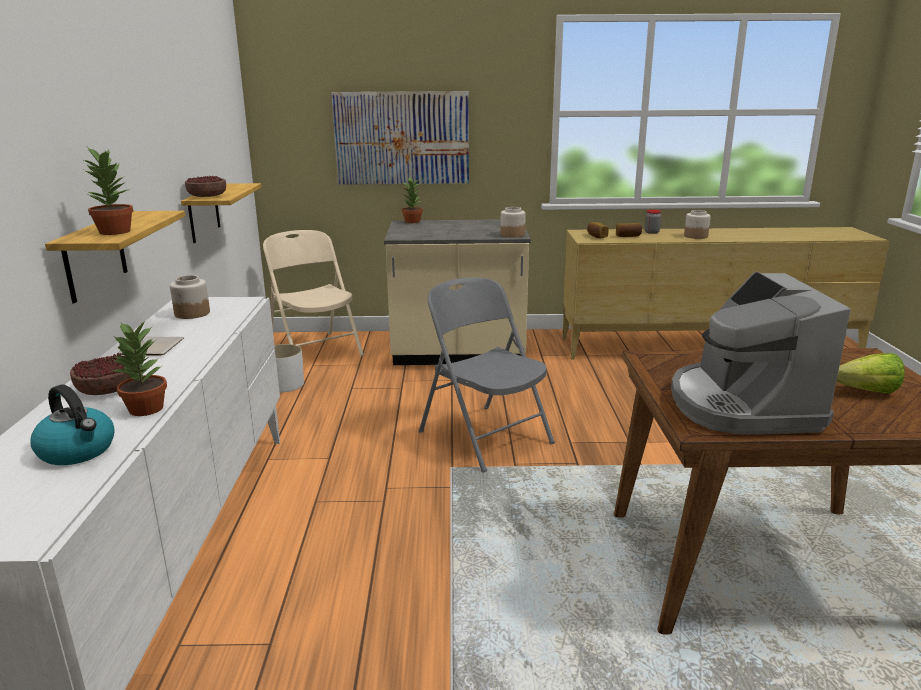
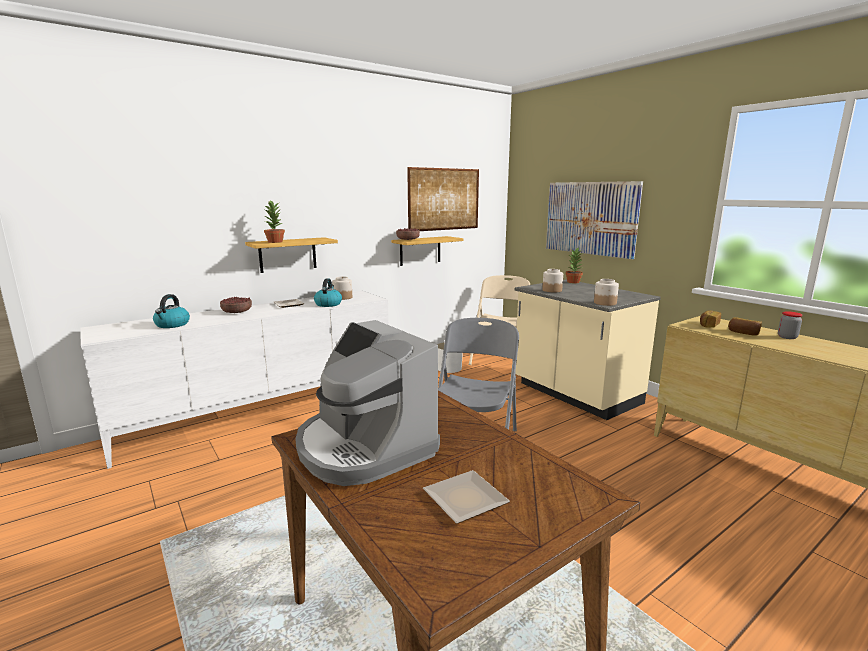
camera: 55 degrees right, 5 degrees down
(146, 409) = (219, 321): potted plant -> none
(208, 123) = (444, 199): none -> picture
(211, 327) = (328, 304): none -> kettle
(695, 236) = (832, 353): jar -> jar (552, 290)
(741, 405) = (364, 447): coffee machine -> coffee machine turned 90 degrees counterclockwise
(860, 391) = (464, 501): lettuce -> plate

